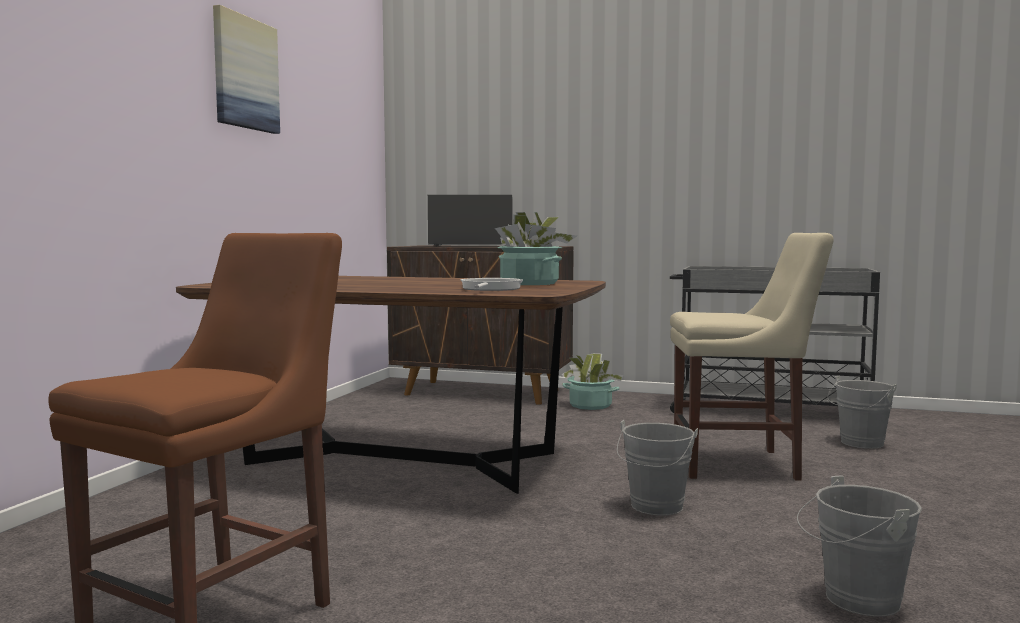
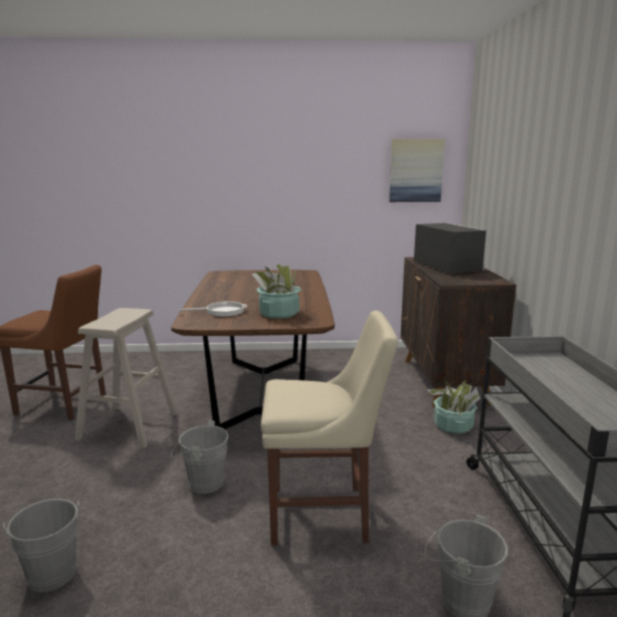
camera: 70 degrees right, 10 degrees up
(245, 73) = (290, 152): picture -> picture (416, 170)
(424, 549) = (129, 426): none -> beige stool
(741, 464) = (324, 514): beige chair -> beige chair turned 75 degrees counterclockwise

